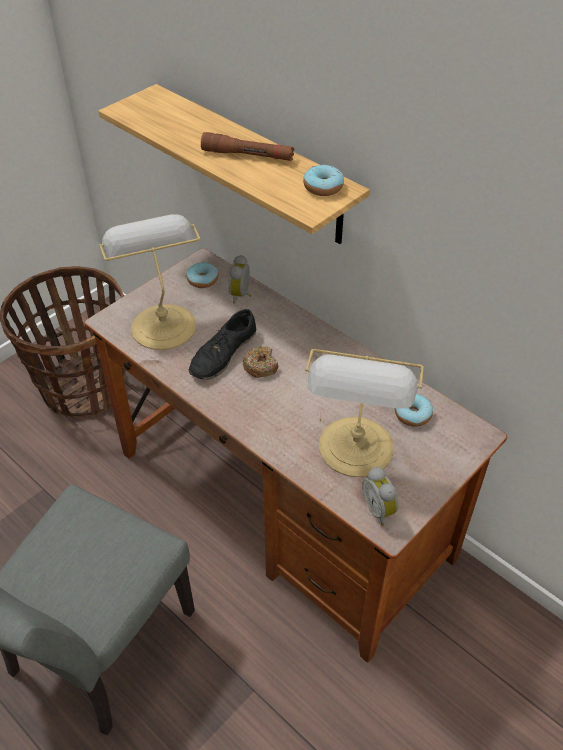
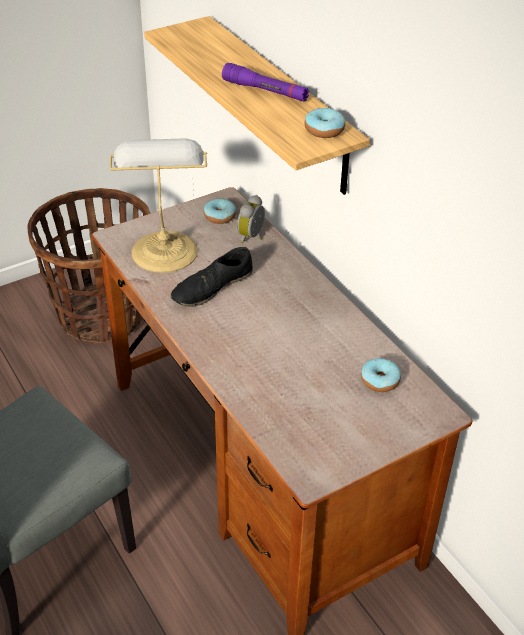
camera: 15 degrees right, 5 degrees down
(248, 155) = (265, 91): brown flashlight -> purple flashlight
(260, 366) = (244, 305): donut -> none
(356, 450) = (307, 400): table lamp -> none
(380, 509) = (308, 459): alarm clock -> none

